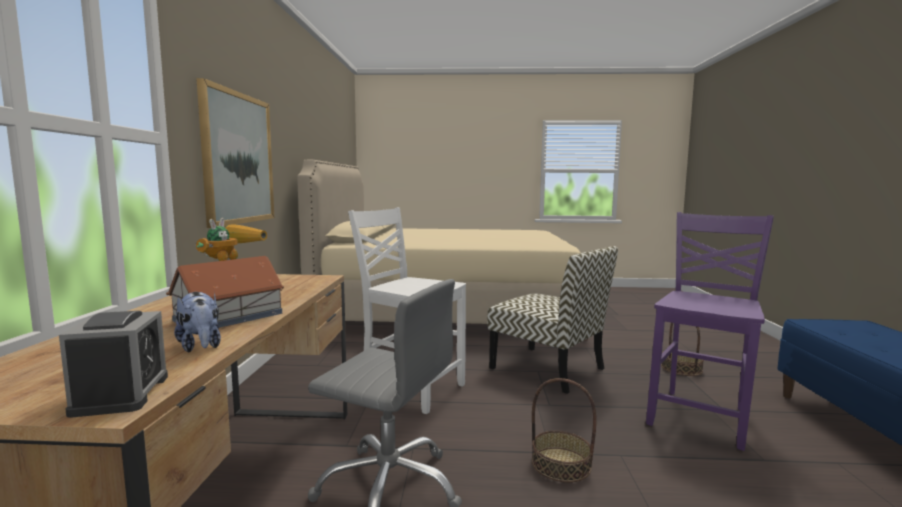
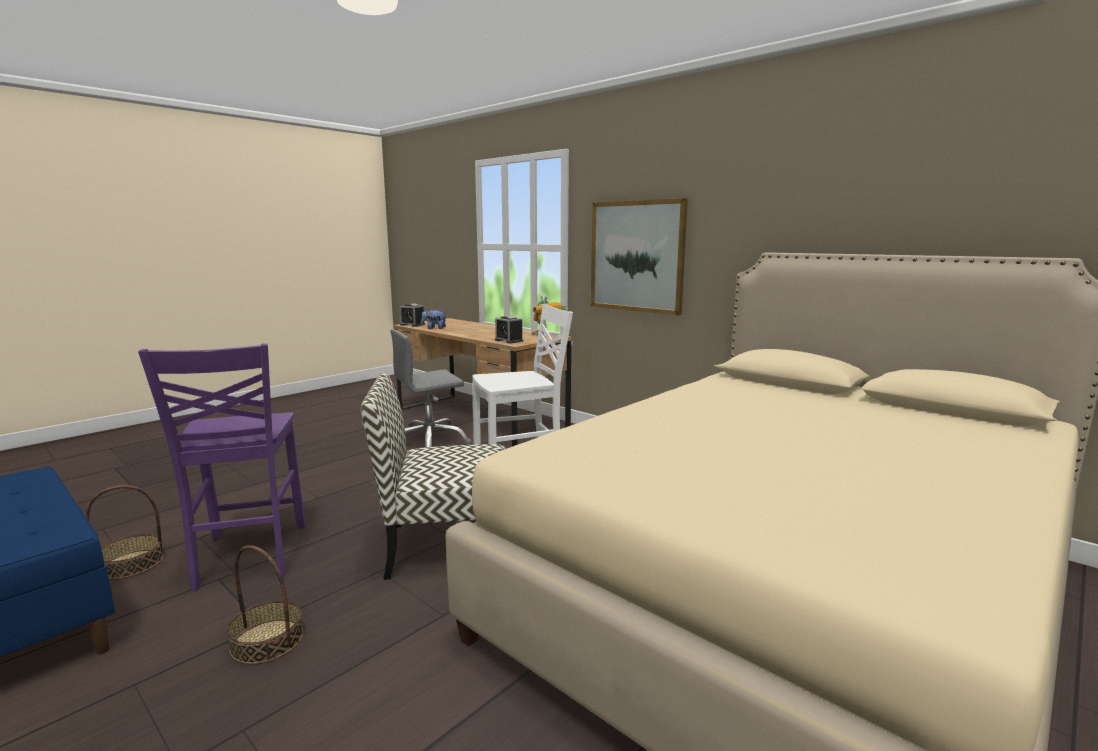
camera: 130 degrees right, 5 degrees up
(230, 317) = (463, 331): toy house -> none
(304, 282) = (509, 340): none -> alarm clock
(560, 464) = (355, 479): basket -> basket (131, 564)

